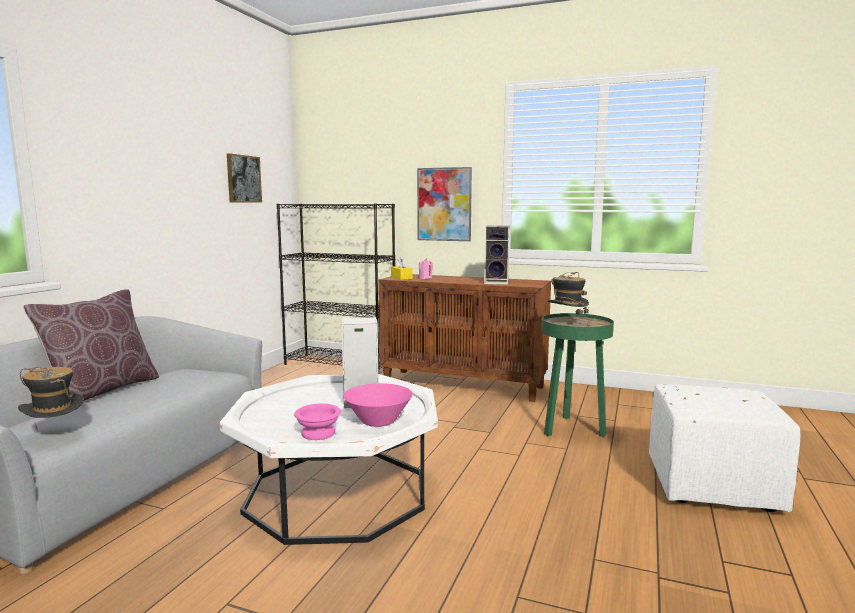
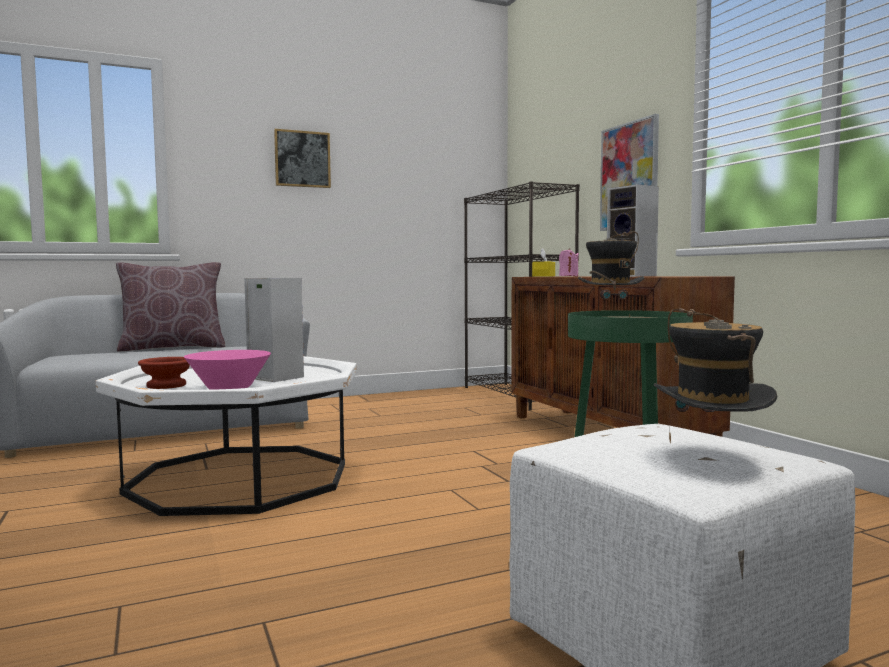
camera: 45 degrees right, 5 degrees down
(55, 435) = (67, 359): hat -> hat (710, 457)
(243, 179) = (418, 170): picture -> picture (302, 159)
(319, 433) = (168, 385): pink bowl -> brown bowl

